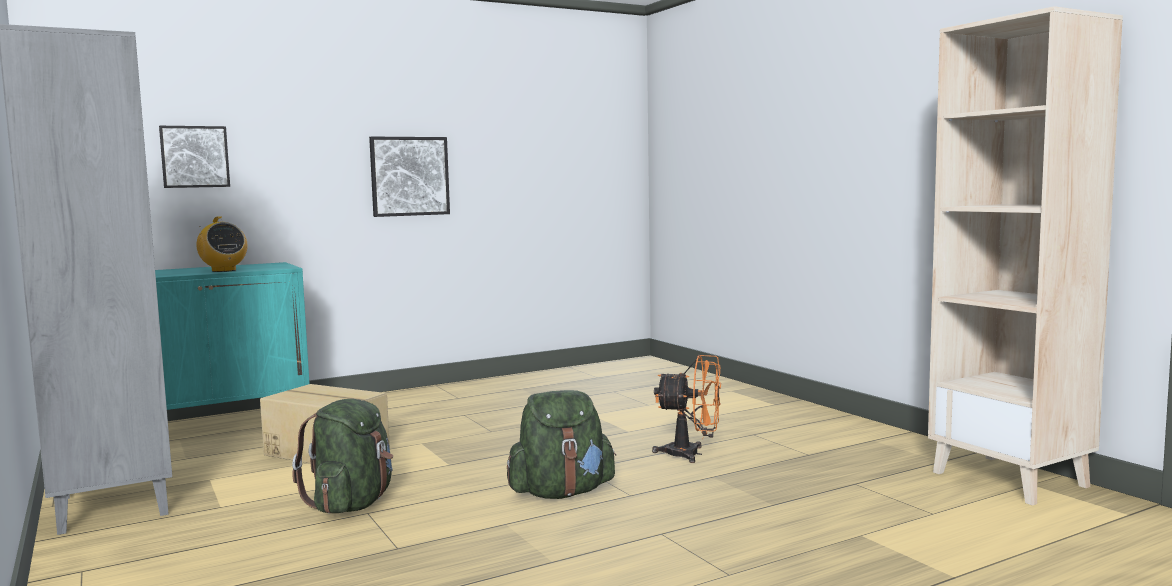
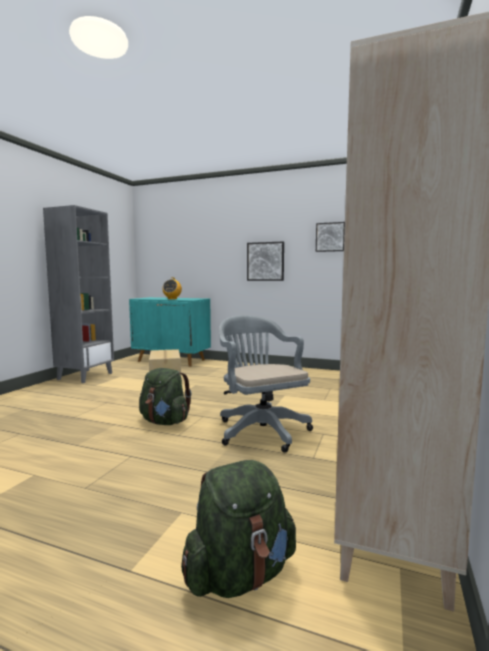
camera: 50 degrees right, 0 degrees up
(194, 157) = (182, 253): picture -> picture (330, 237)
(352, 504) = (114, 398): green backpack -> green backpack (240, 575)
(691, 454) = (260, 430): orange fan -> grey office chair

